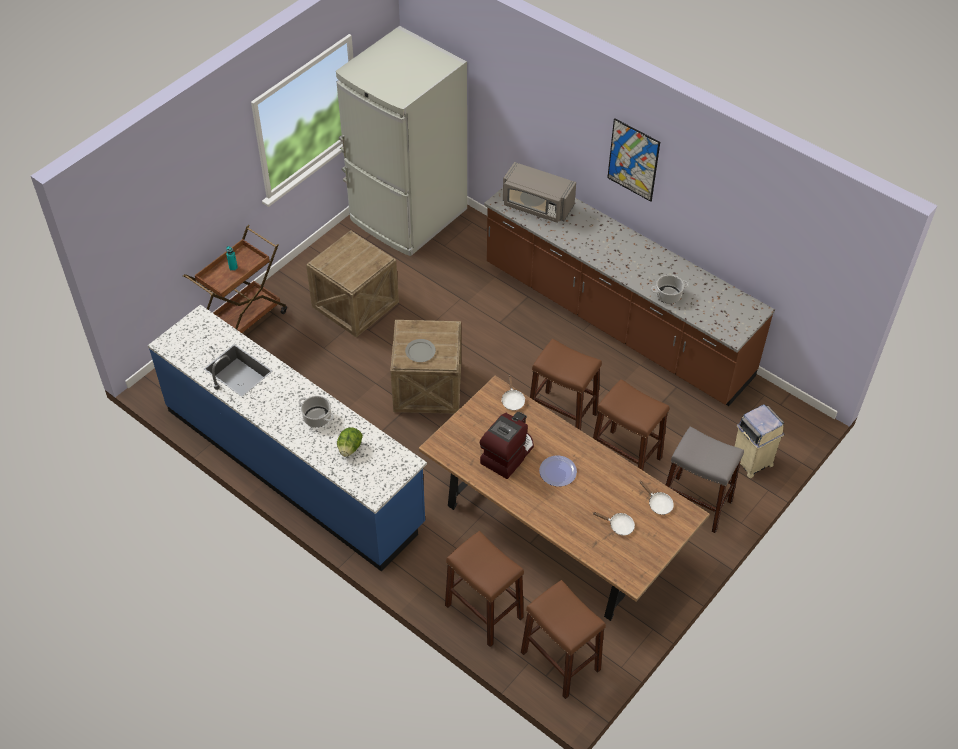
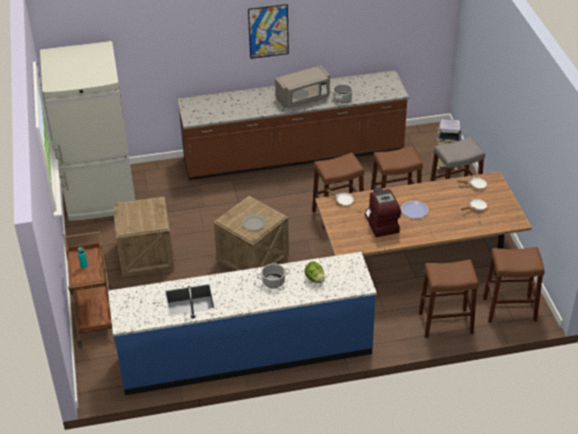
camera: 50 degrees left, 10 degrees down
(537, 206) = (214, 108): grey microwave -> grey microwave (303, 98)

